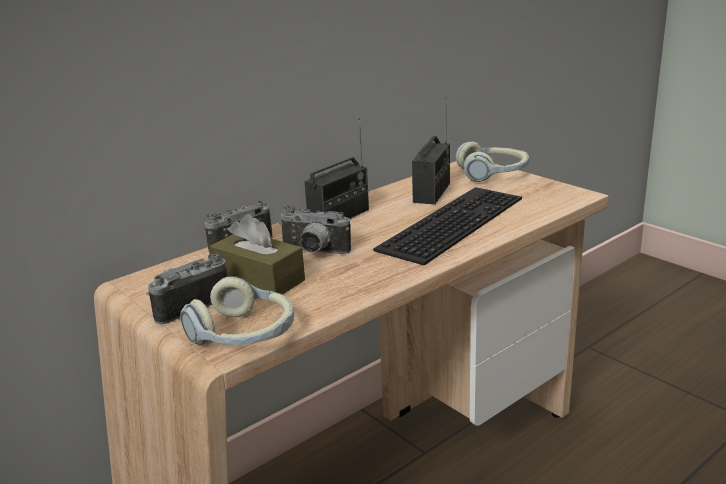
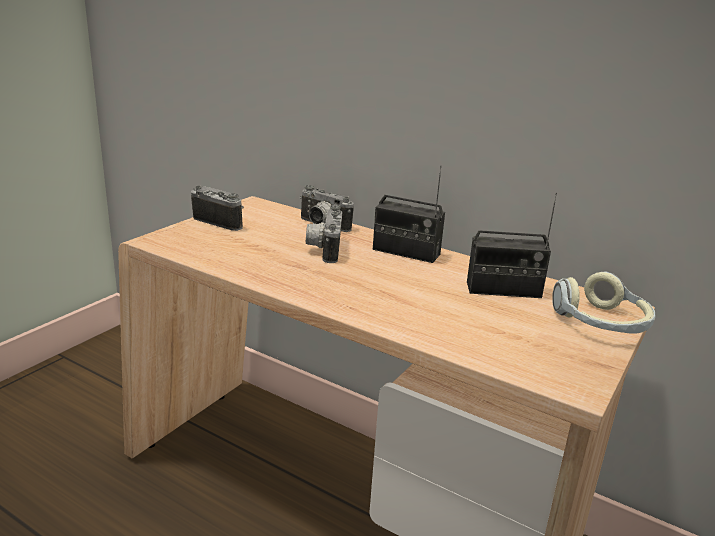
camera: 70 degrees right, 0 degrees up
(244, 334) = (177, 242): headphones -> none
(259, 279) = (266, 237): brown tissue box -> none
(450, 221) = (425, 304): keyboard -> none

